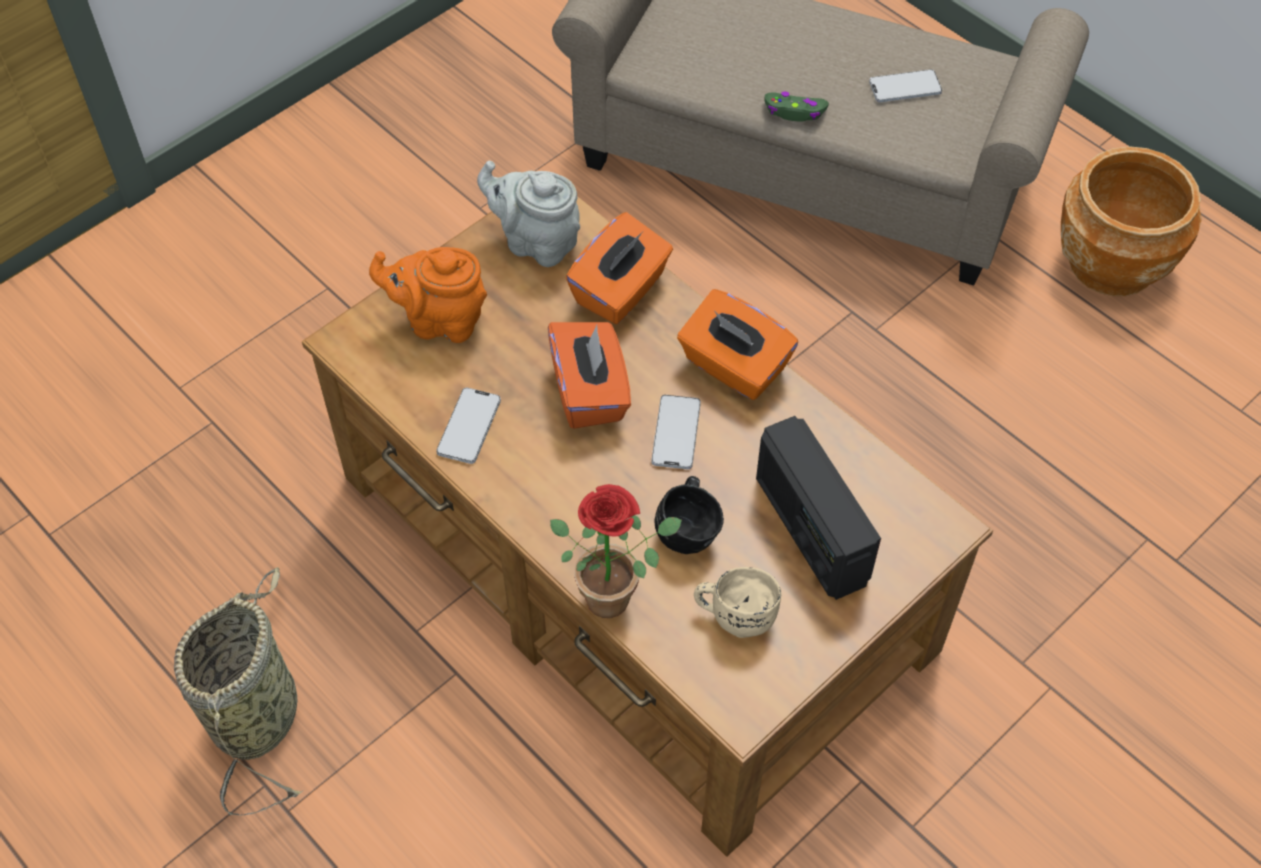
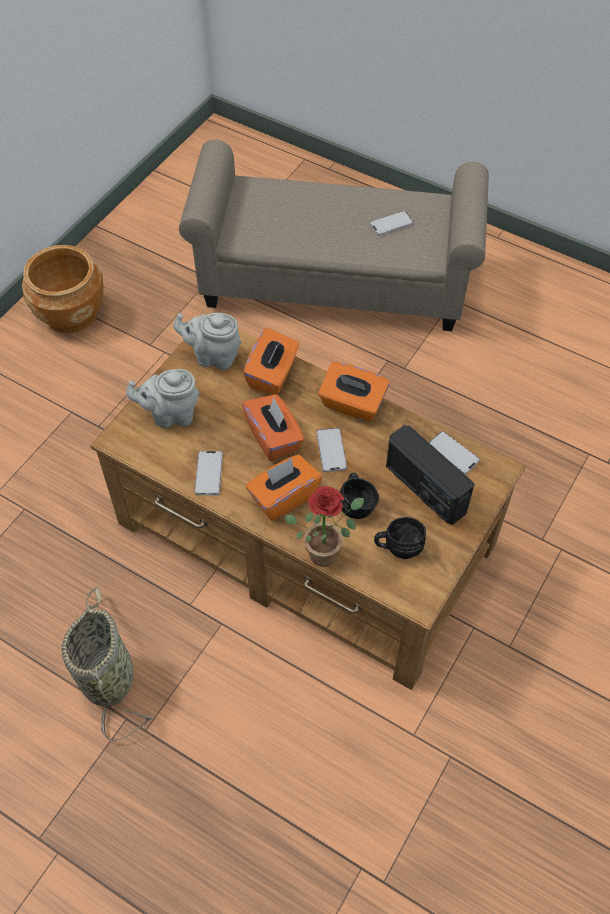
camera: 15 degrees left, 0 degrees up
(440, 320) = (170, 415): orange teapot -> grey teapot
(575, 491) = (283, 497): none -> orange tissue box
(735, 613) = (398, 546): beige mug -> black mug
(794, 112) = (332, 250): green game controller -> none
(875, 482) = (453, 453): none -> phone
(1112, 262) = (524, 302): brown planter -> brown planter (71, 314)

